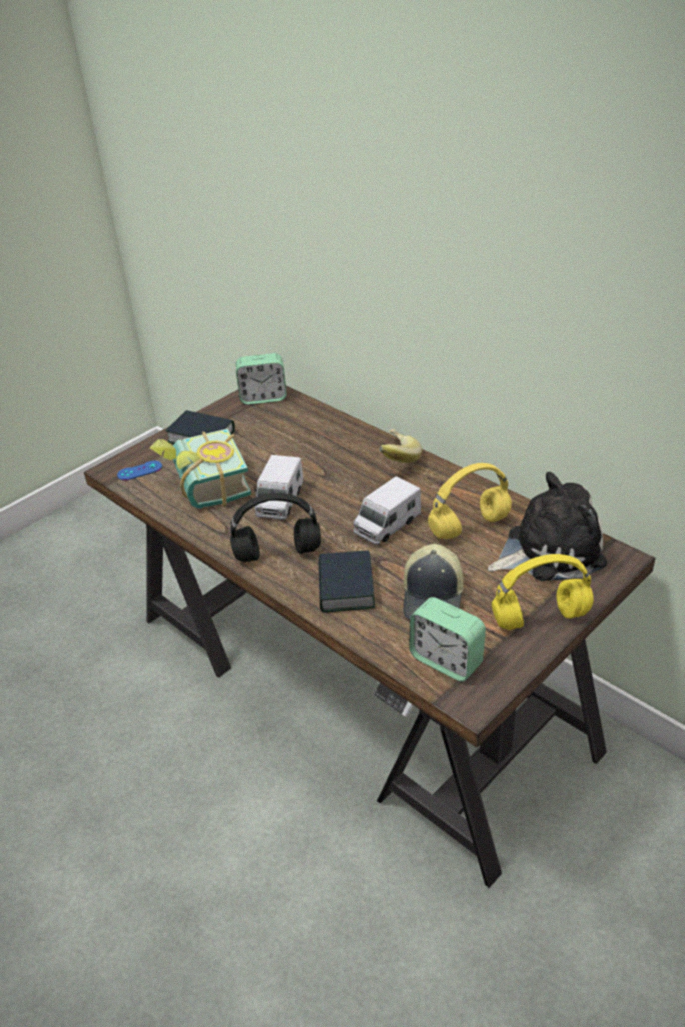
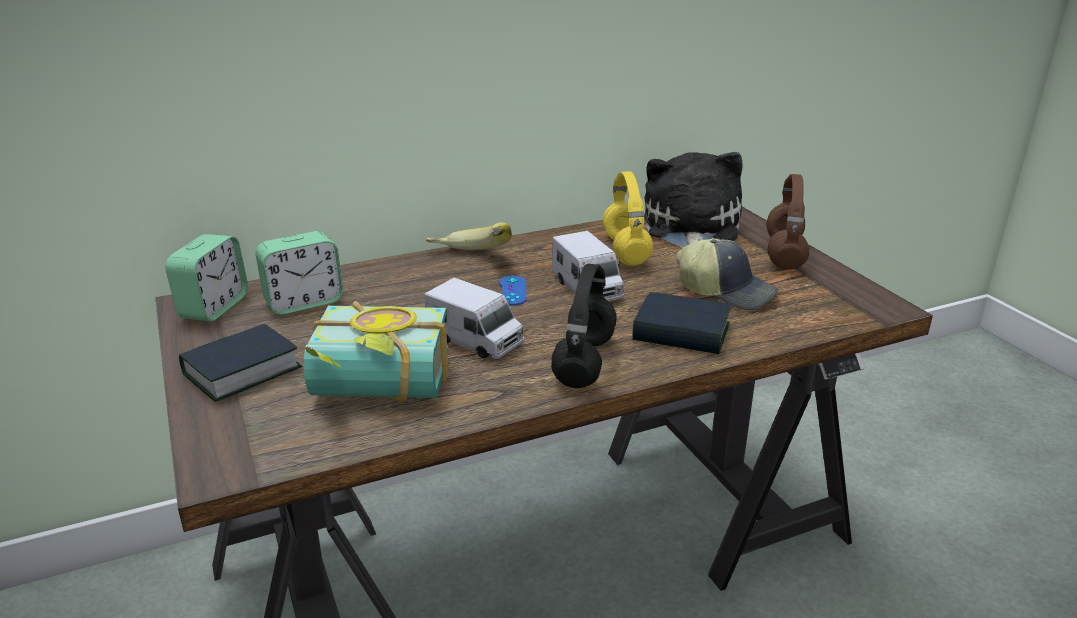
camera: 70 degrees left, 10 degrees down
(139, 470) = (259, 442): blue game controller -> blue game controller (512, 291)
(446, 660) = (827, 306): alarm clock -> alarm clock (304, 302)
(541, 617) = (783, 253): yellow headphones -> brown headphones

